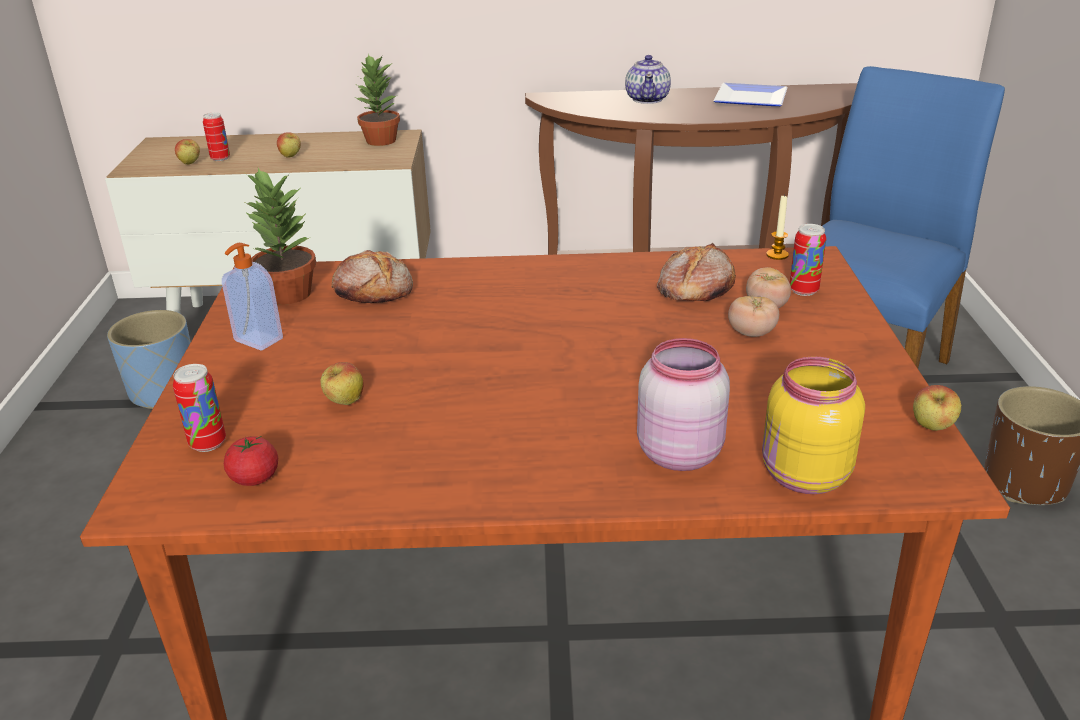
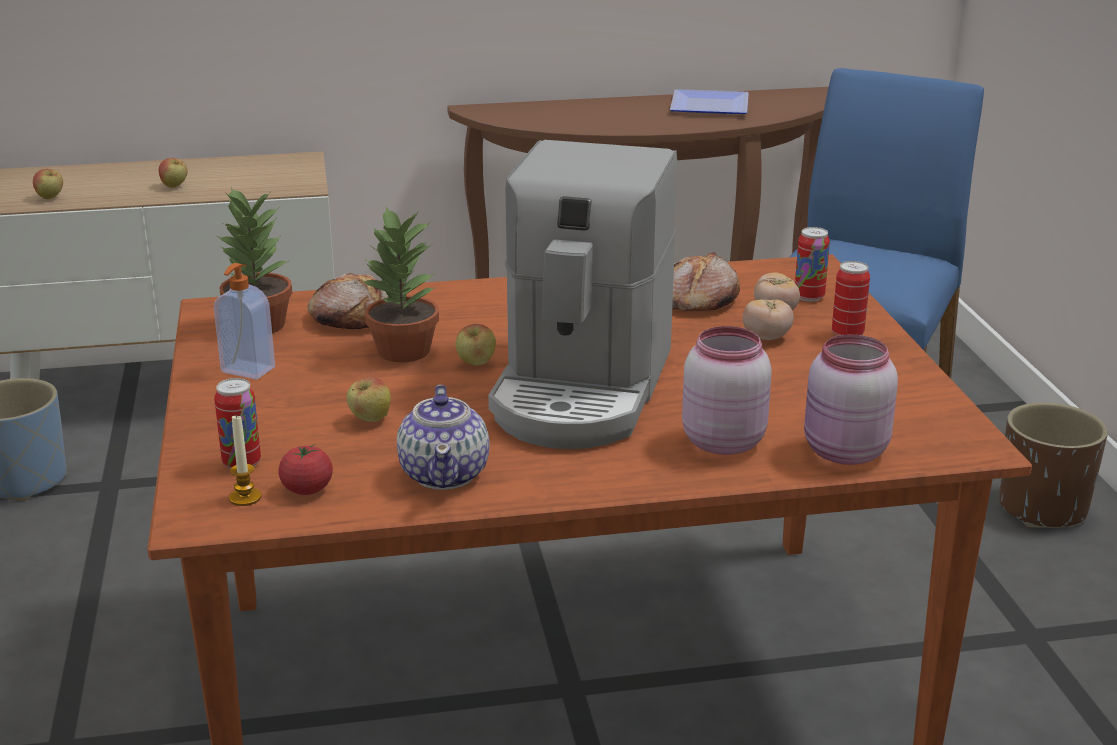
camera: 10 degrees left, 5 degrees down
(220, 158) = (86, 191): can -> can (847, 334)
(381, 141) = (279, 166): potted plant -> potted plant (404, 352)
(556, 381) = (582, 390): none -> coffee machine
(648, 99) = (593, 109): teapot -> teapot (445, 474)
(777, 255) = (775, 265): candle -> candle (245, 497)
(803, 476) = (843, 452): yellow jar -> pink jar
(932, 428) = (954, 407): apple -> apple (476, 364)

